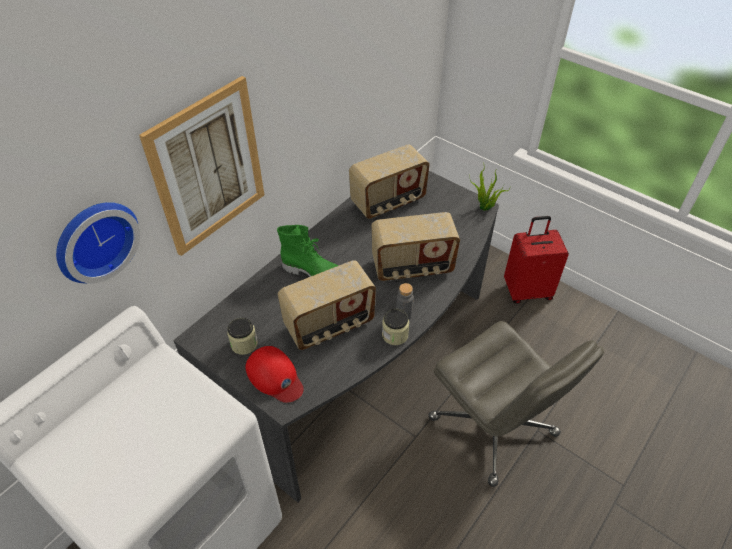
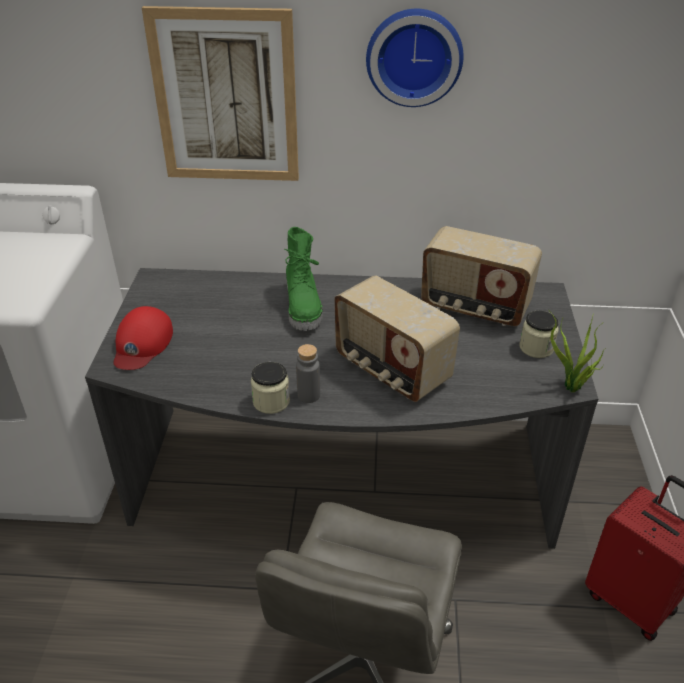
camera: 55 degrees right, 10 degrees down
(94, 239) = (75, 90): wall clock -> wall clock (414, 56)
(244, 344) = (168, 307): jar -> jar (536, 348)
(329, 325) = (241, 348): radio -> none

